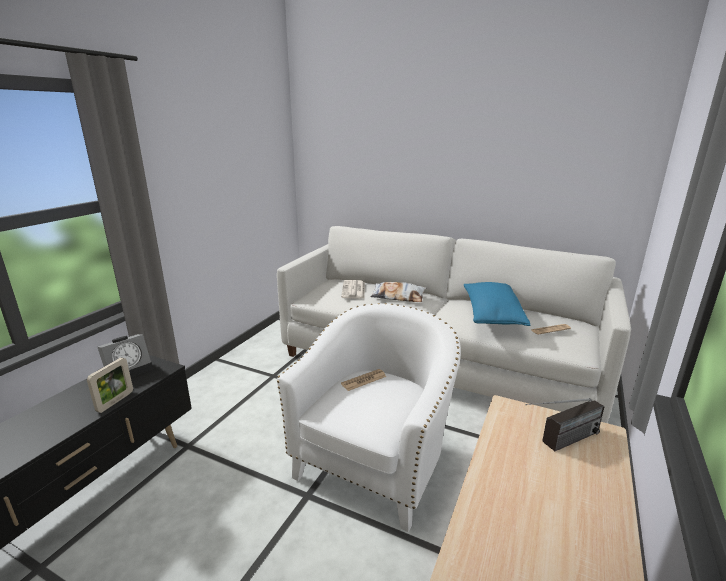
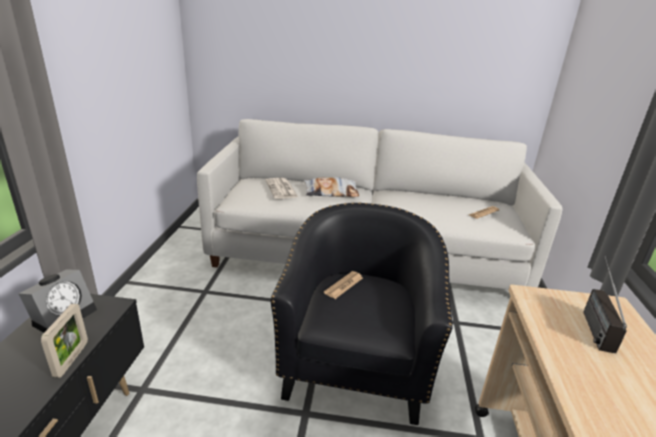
camera: 20 degrees left, 5 degrees up
(375, 462) = (356, 364): white armchair -> black armchair
(492, 315) = (428, 204): blue pillow -> none
(560, 443) = (592, 321): radio -> radio turned 150 degrees clockwise

